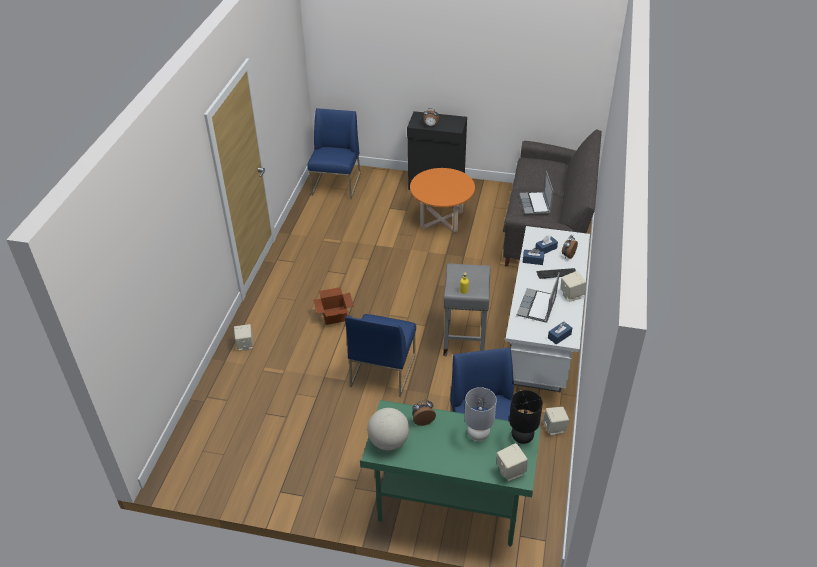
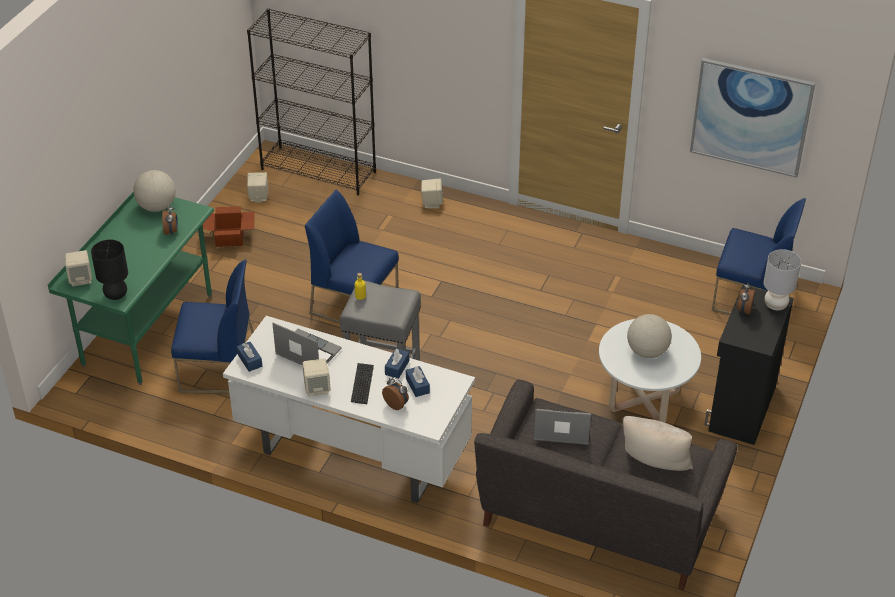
camera: 100 degrees right, 0 degrees up
(198, 430) = (319, 170): none -> black bookcase
(286, 89) = (751, 117): none -> picture
(335, 314) = (463, 274): cardboard box -> cardboard box (230, 237)
(441, 220) = (644, 400): orange coffee table -> white coffee table
(442, 186) = (647, 352): none -> globe
(478, 434) = (135, 265): grey table lamp -> grey table lamp (776, 305)
(547, 170) = (654, 466): none -> beige pillow
(554, 428) = (212, 434): beige speaker -> beige speaker (258, 197)

